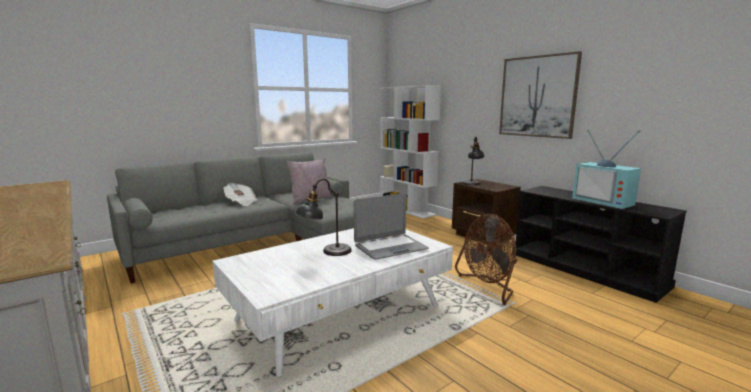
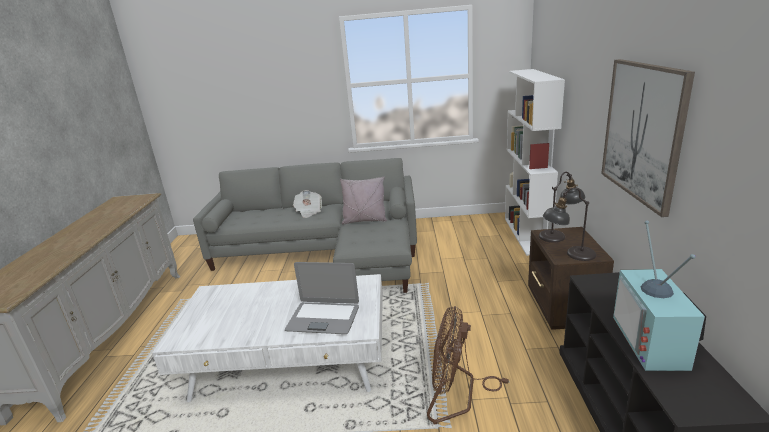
camera: 40 degrees right, 10 degrees up
(325, 253) = (269, 305): grey table lamp -> grey table lamp (568, 254)

